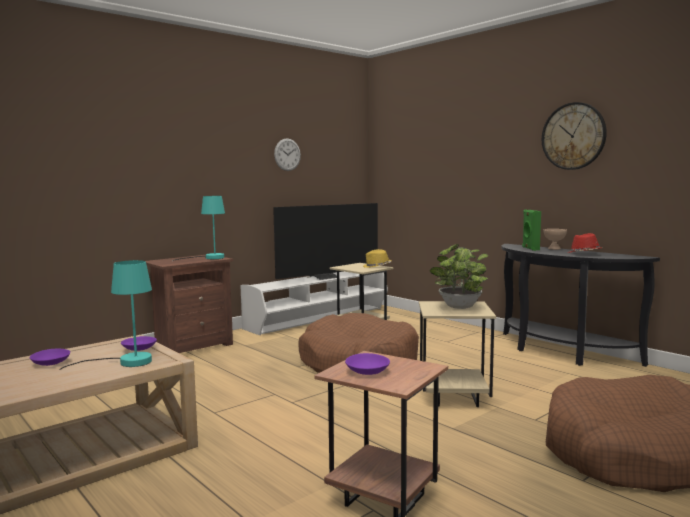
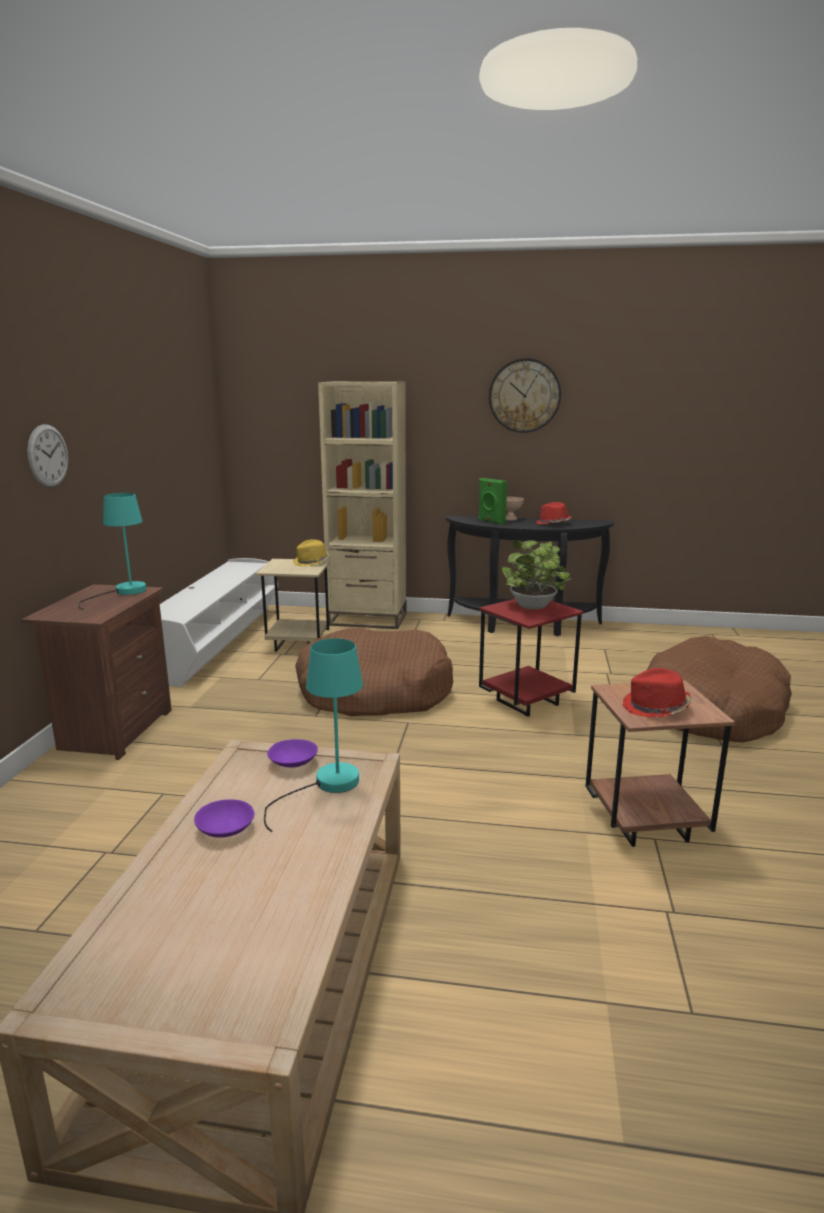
camera: 40 degrees left, 10 degrees up
(287, 154) = (151, 411): wall clock -> wall clock (48, 456)
(326, 277) = (219, 584): television -> none
(367, 372) = (656, 708): purple bowl -> red hat
(437, 325) = (367, 619): none -> beige bookcase
(454, 398) = (525, 702): beige side table -> red side table

